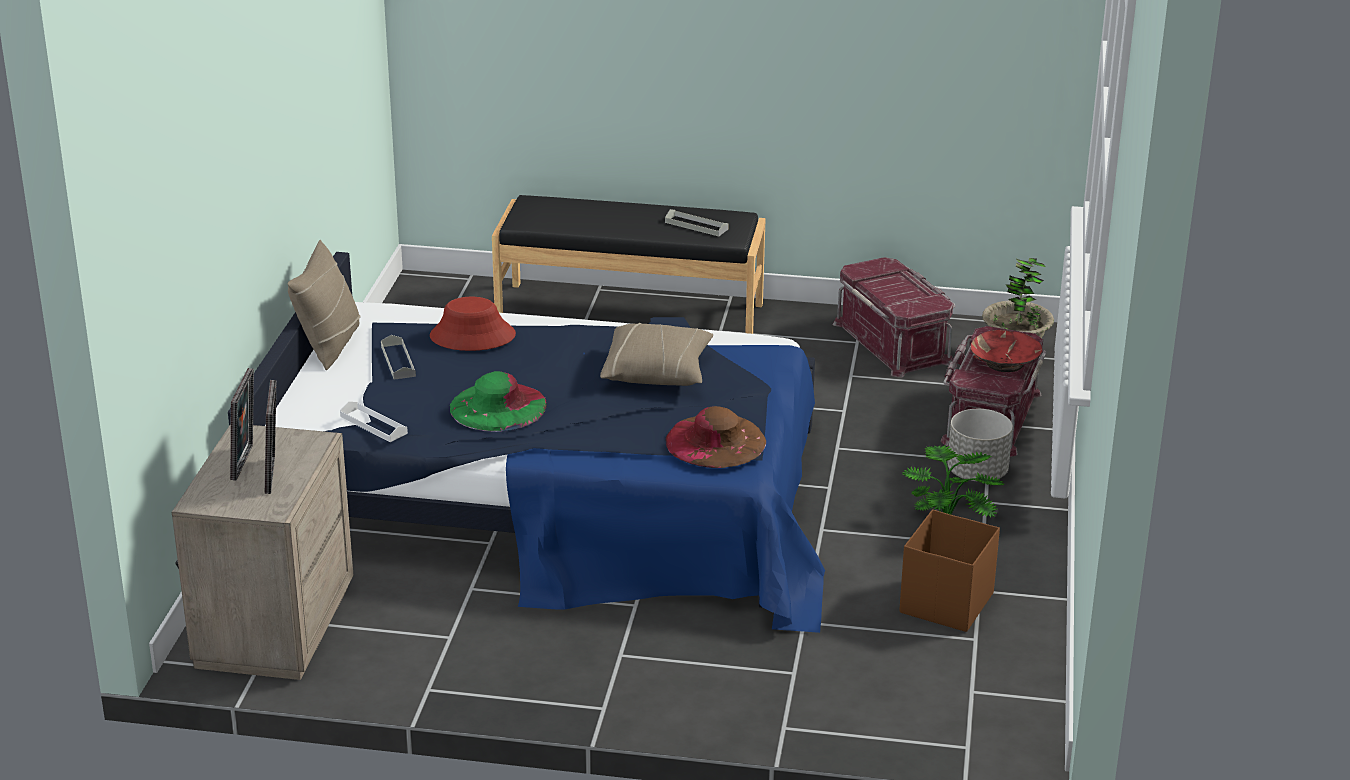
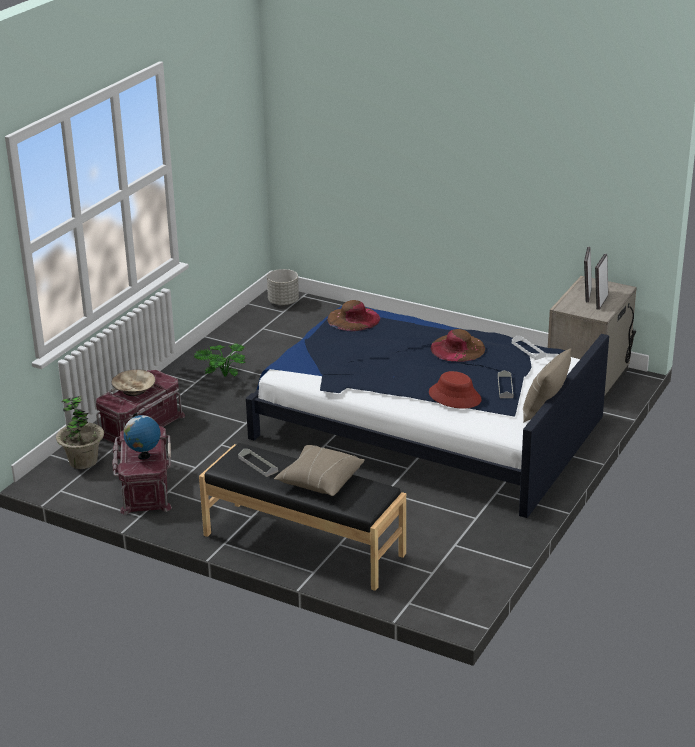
camera: 160 degrees left, 0 degrees up
(498, 406) = (457, 348): green hat -> brown hat
(657, 372) = (359, 356): beige pillow -> beige pillow (320, 480)
(886, 283) = (144, 456): none -> globe
(945, 604) = (262, 342): brown storage box -> none
(977, 474) = (184, 396): grey planter -> grey planter (283, 302)
(1004, 363) = (134, 390): red bowl -> beige bowl

